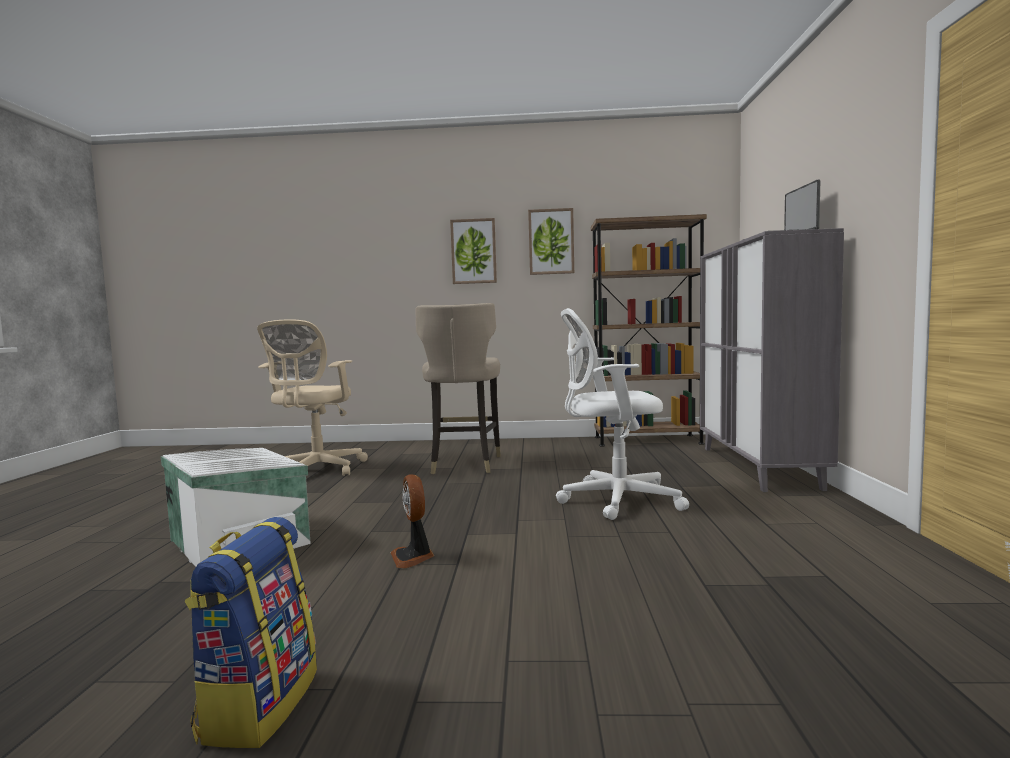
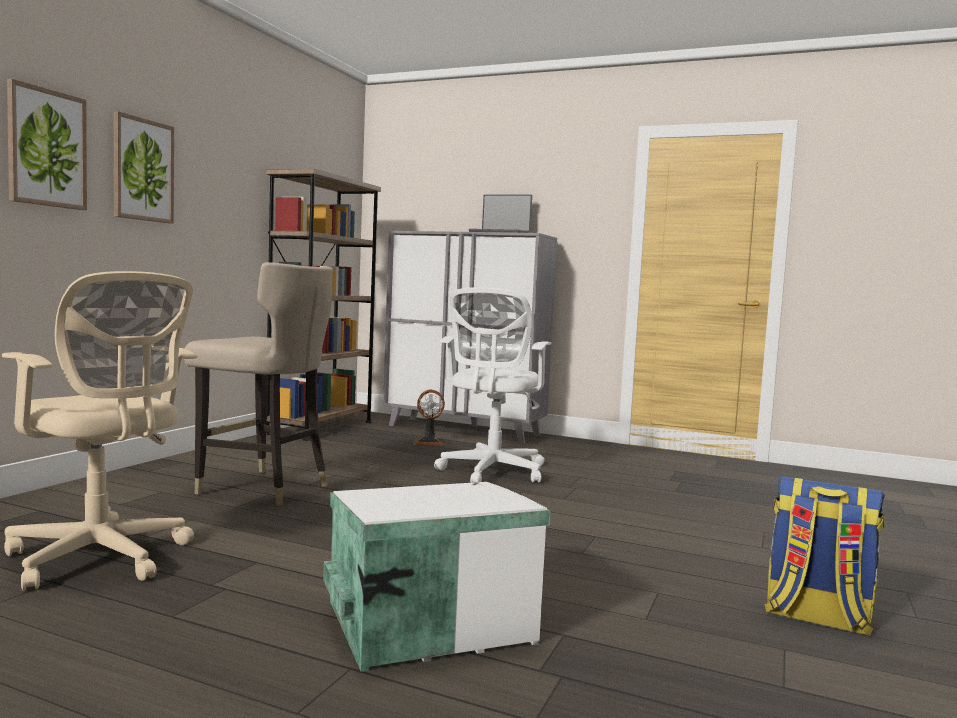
camera: 70 degrees left, 0 degrees up
(413, 557) = (566, 547): fan -> fan (429, 442)
(551, 242) = (228, 178): picture -> picture (46, 148)

